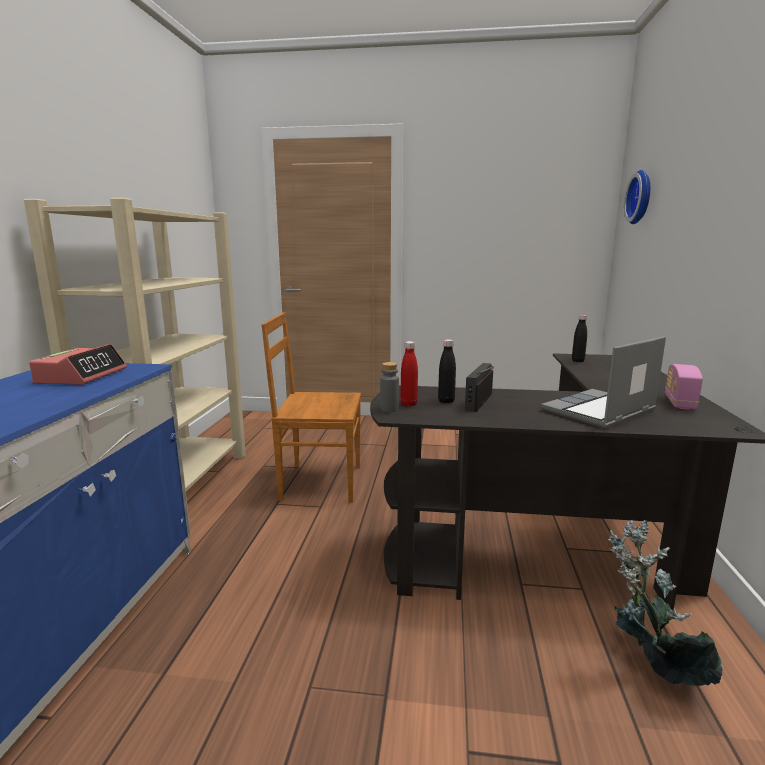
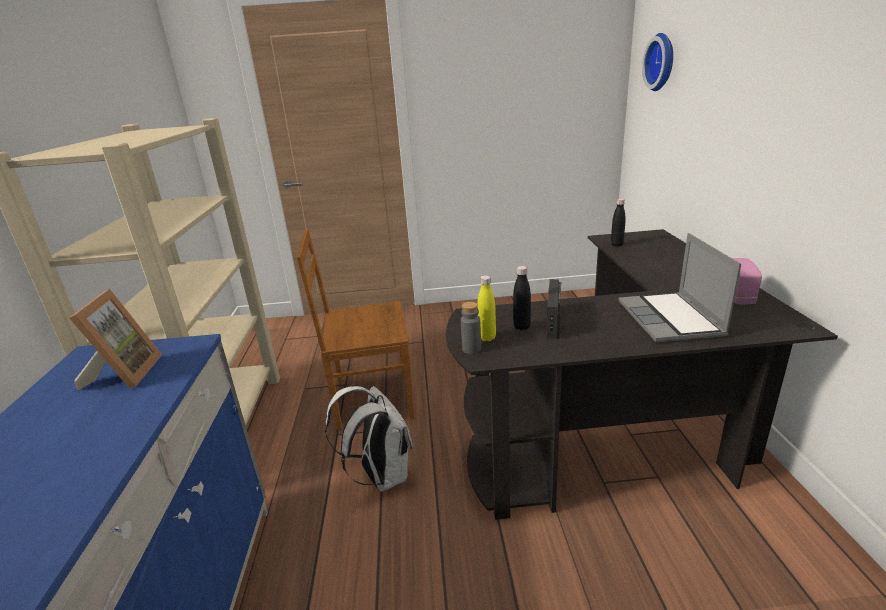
camera: 10 degrees left, 10 degrees up
(82, 376) = (124, 374): alarm clock -> picture frame
(302, 541) = (380, 475): none -> white backpack
(408, 404) = (487, 338): red bottle -> yellow bottle
(599, 411) = (671, 319): laptop -> laptop turned 45 degrees counterclockwise
(649, 668) = (736, 549): potted plant -> none

